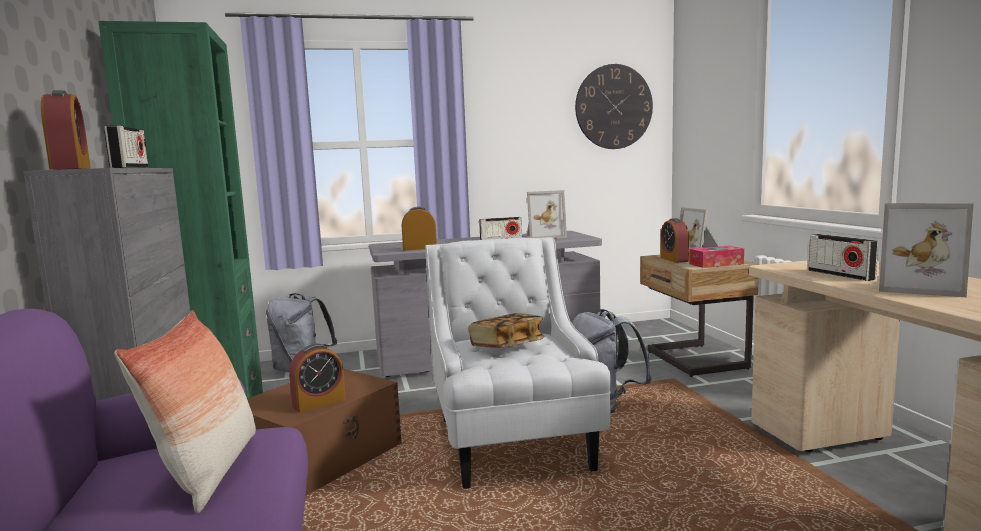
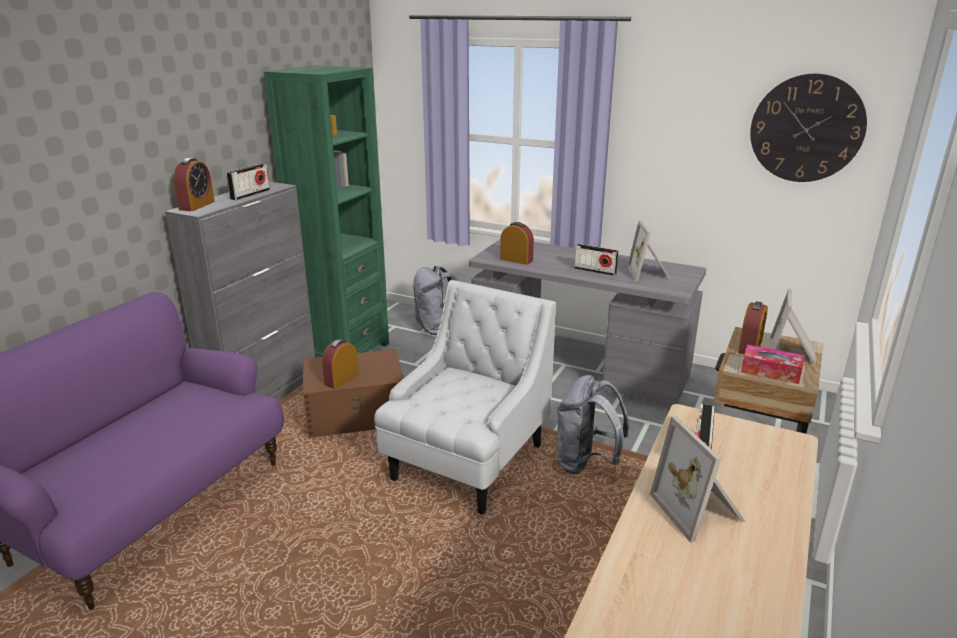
camera: 40 degrees right, 15 degrees up
(209, 471) = (200, 413): pillow -> none
(319, 403) = (342, 379): alarm clock -> alarm clock turned 120 degrees clockwise
(507, 346) = (455, 390): book -> none
(543, 237) = (650, 273): picture frame -> picture frame turned 60 degrees clockwise

